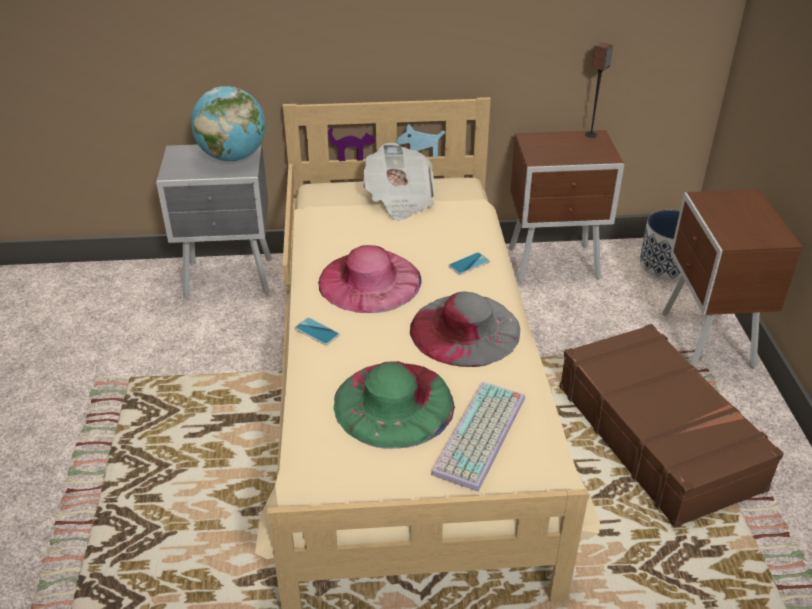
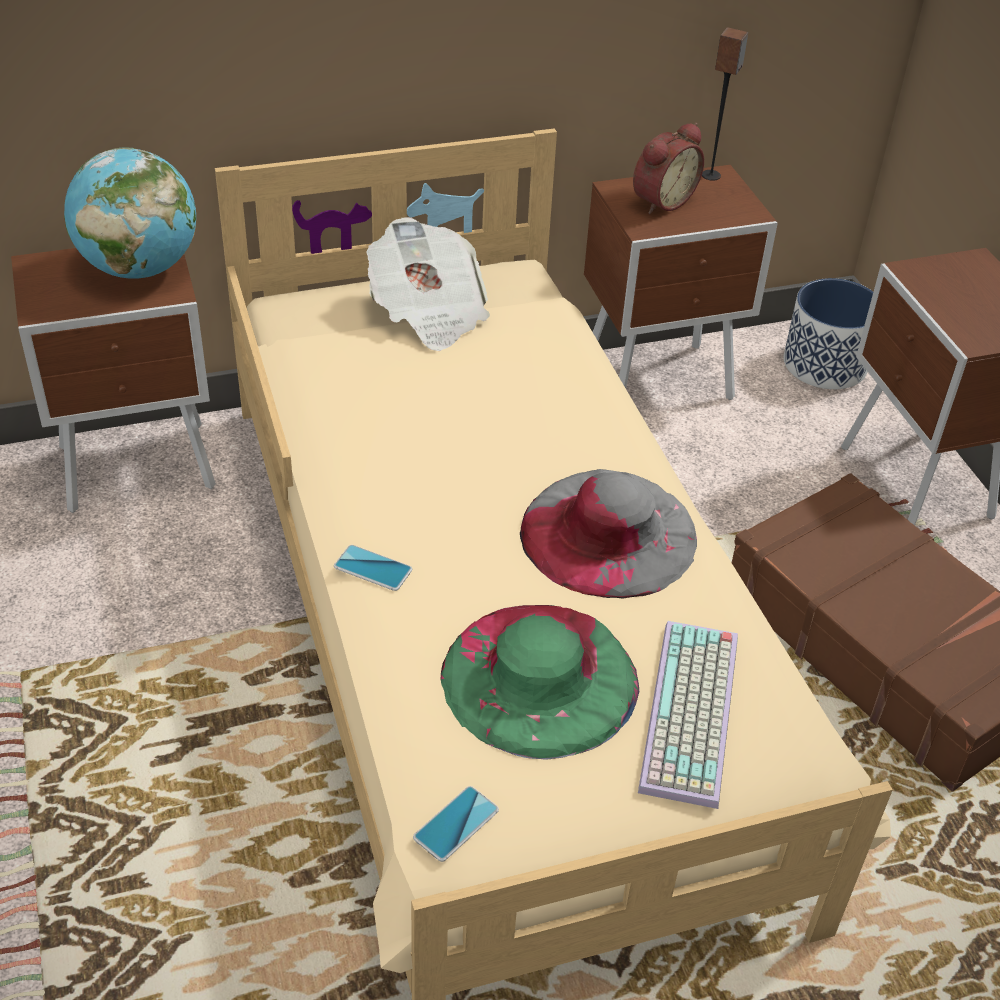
camera: 15 degrees left, 5 degrees up
(231, 279) = (141, 469): grey nightstand -> brown nightstand
(369, 281) = (428, 465): pink hat -> none
(469, 264) = (577, 416): phone -> phone (456, 824)
(553, 146) = (661, 200): none -> alarm clock

